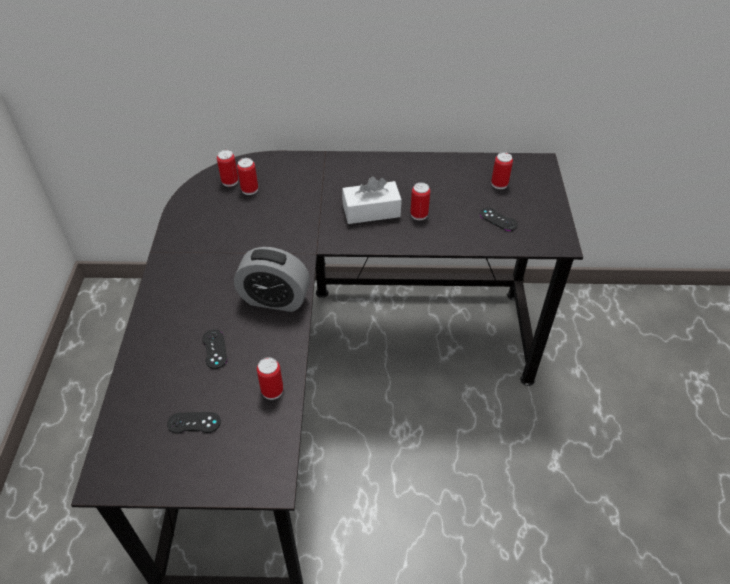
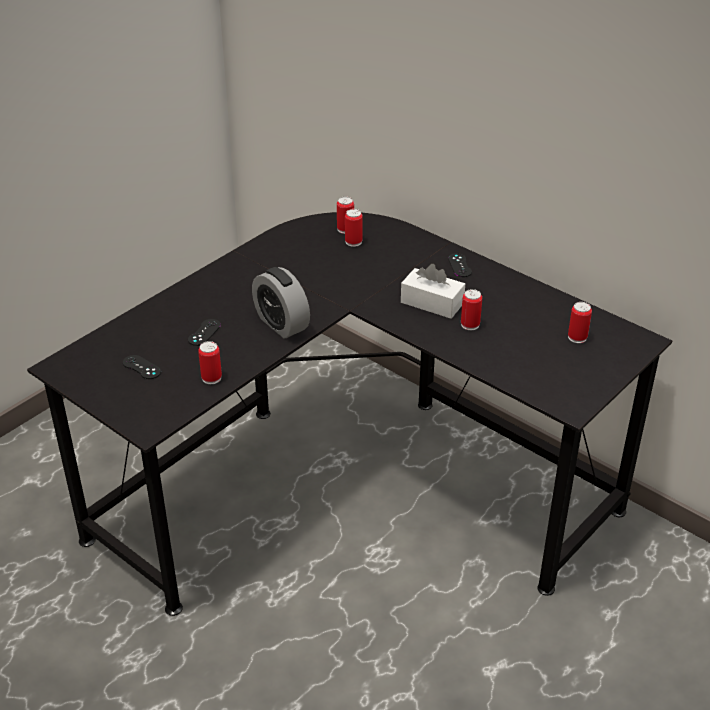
camera: 40 degrees right, 10 degrees down
(498, 219) = (537, 362): black game controller -> black game controller (459, 265)

